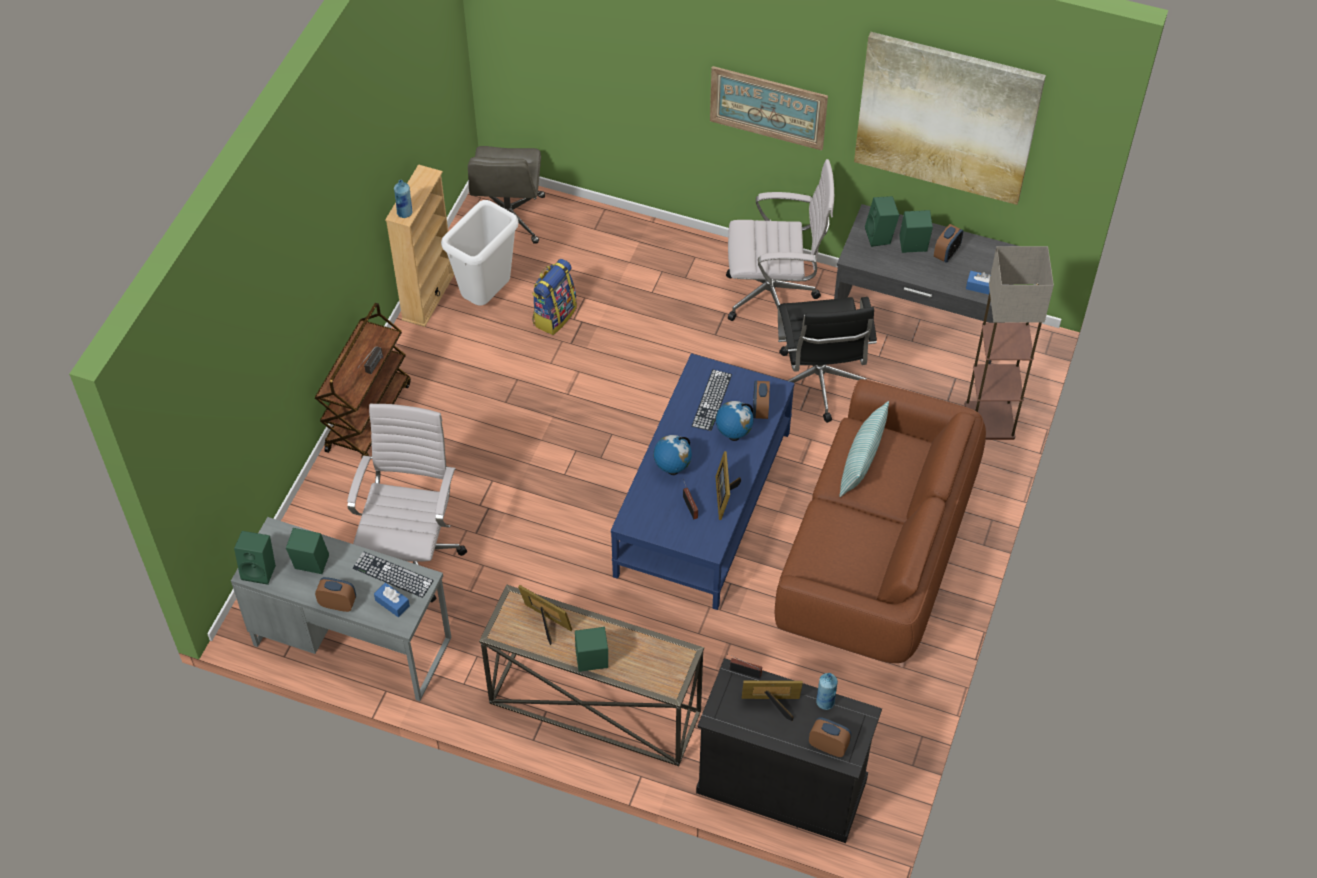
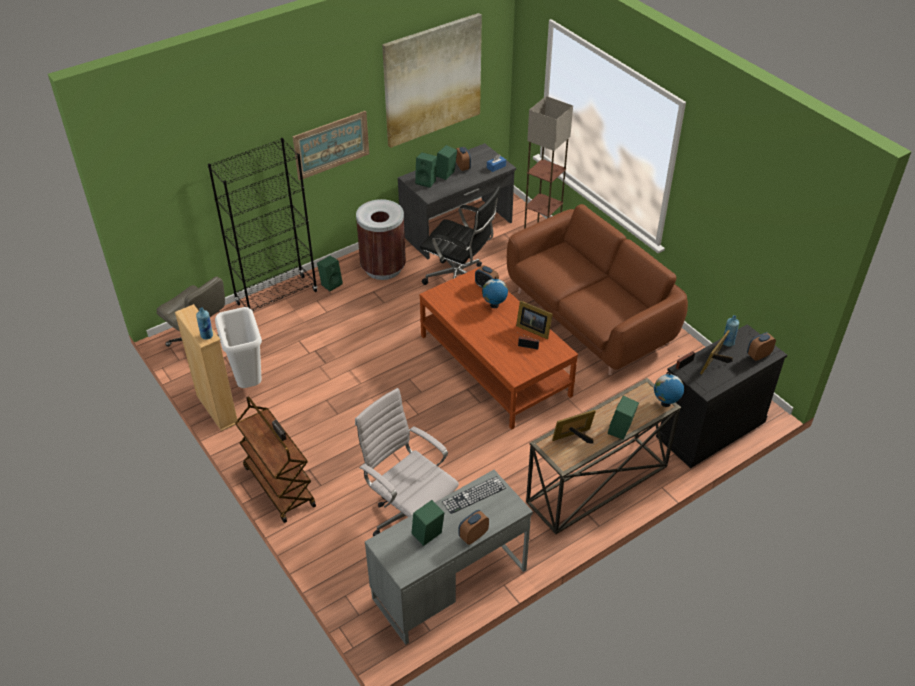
camera: 55 degrees left, 10 degrees down
(260, 570) = (407, 567): green speaker -> green speaker (331, 283)
(392, 603) = (497, 506): blue tissue box -> none
(554, 315) = (297, 360): backpack -> none
(634, 233) = (277, 297): none -> black bookcase
(672, 470) = (494, 341): globe -> globe (665, 403)
(703, 503) = (495, 365): blue coffee table -> brown coffee table
(711, 400) = (461, 301): keyboard -> none
(774, 297) = (383, 268): white office chair -> brown trash can
(862, 462) = (554, 270): pillow -> none

